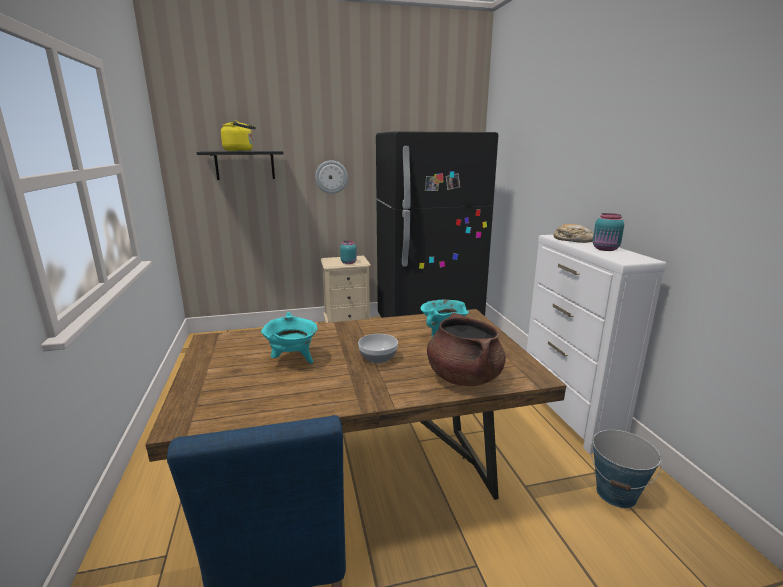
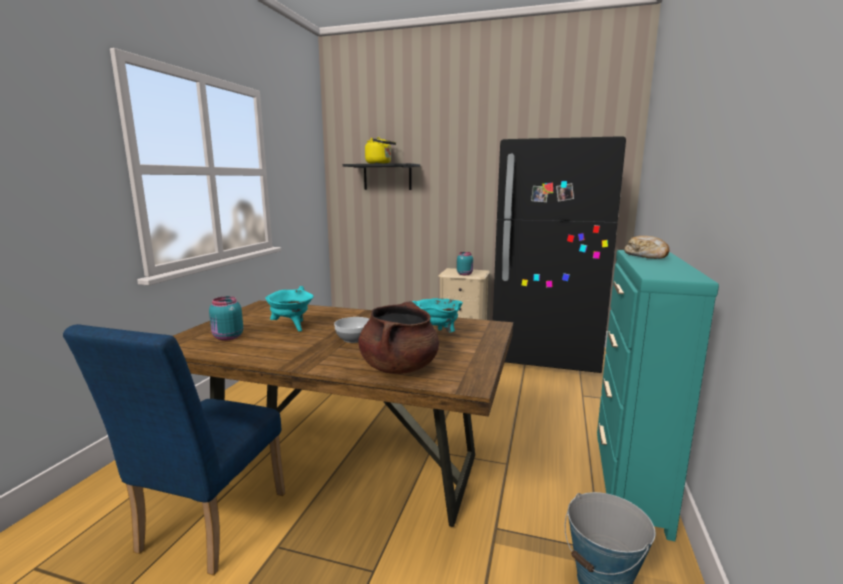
camera: 30 degrees right, 5 degrees down
(331, 177) = (462, 189): wall clock -> none
(569, 414) = (629, 481): white dresser -> turquoise dresser
(606, 249) = (665, 266): turquoise jar -> turquoise jar (227, 337)

